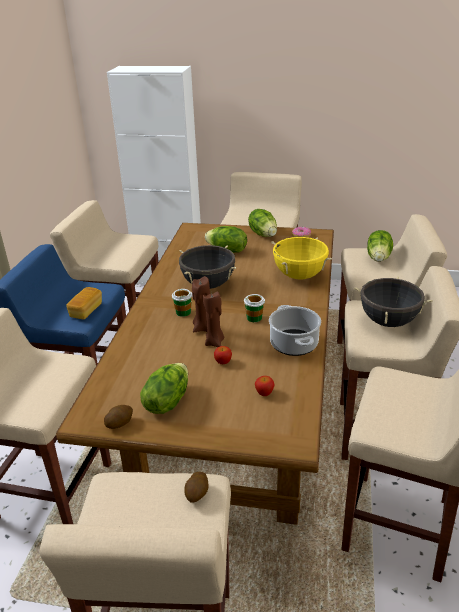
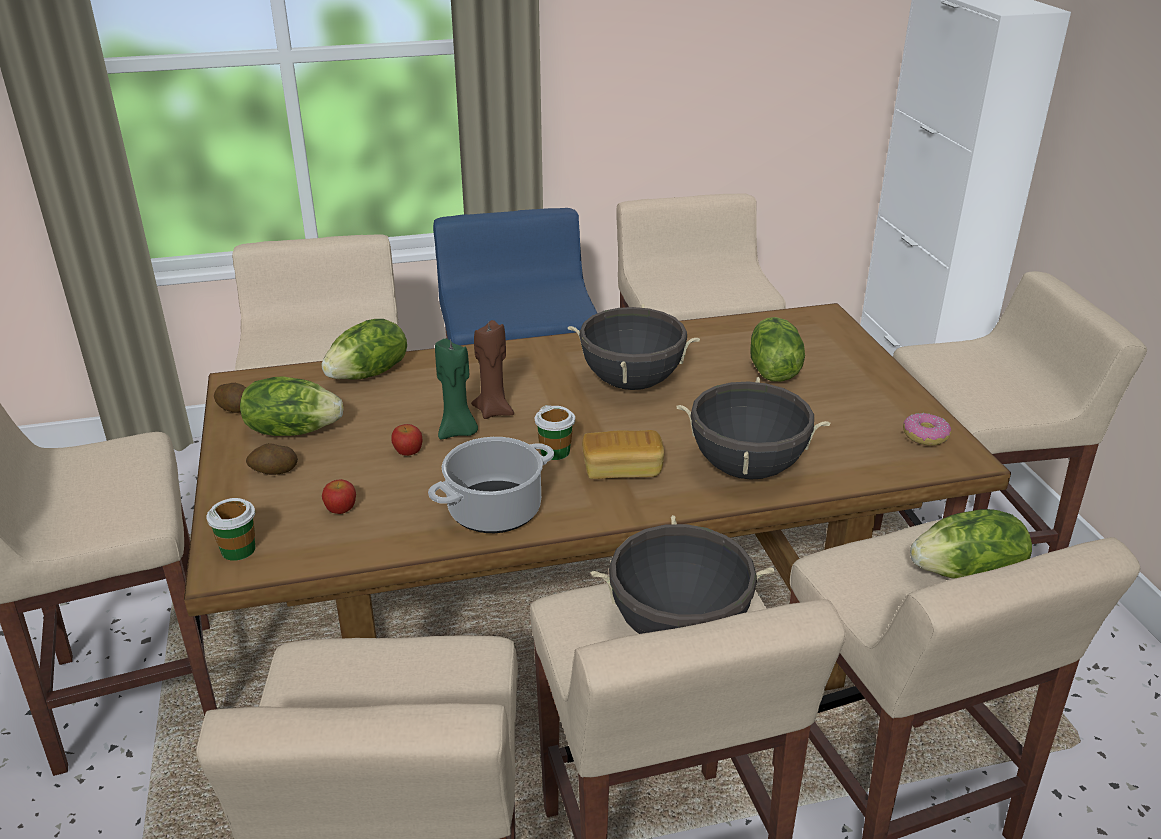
camera: 65 degrees right, 0 degrees up
(86, 310) = (503, 315): bread -> bread (622, 470)
(183, 312) = (529, 383): cup -> cup (238, 549)
(197, 494) = (129, 513): potato -> potato (274, 471)
(215, 342) = (458, 432): brown candle -> green candle
(263, 234) = (883, 391): lettuce -> lettuce (369, 374)
(299, 276) = (746, 468): yellow cooking pot -> black cooking pot

